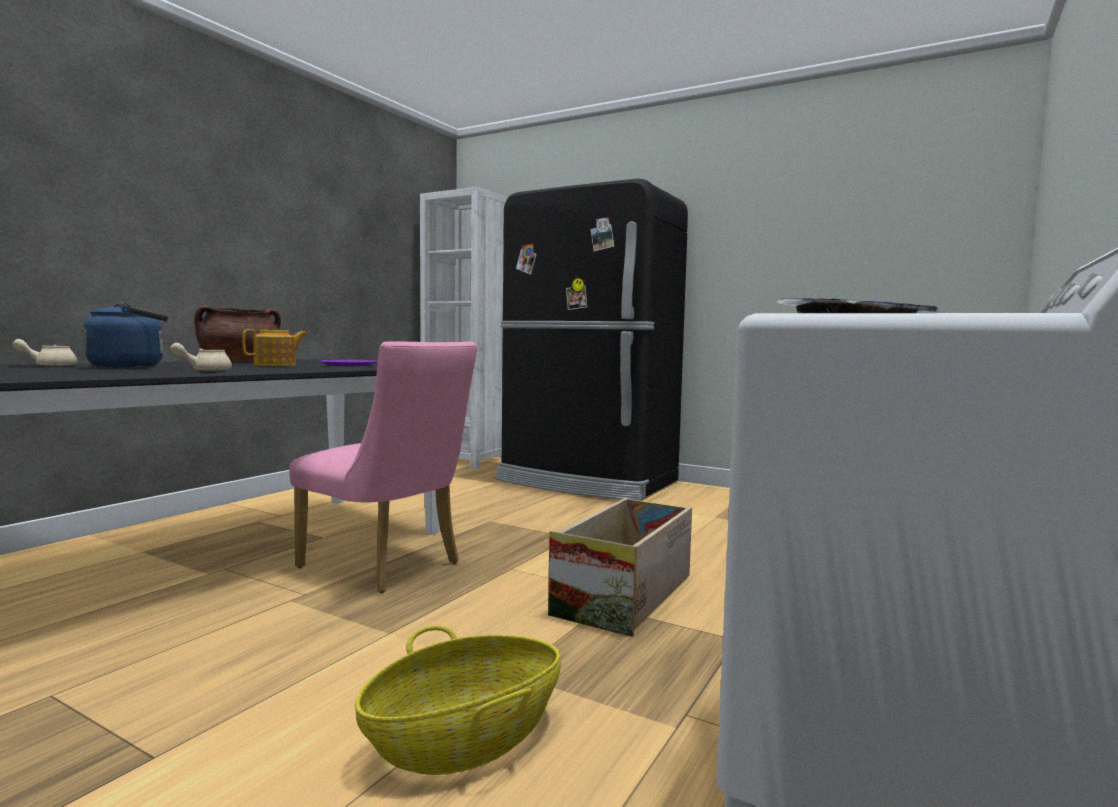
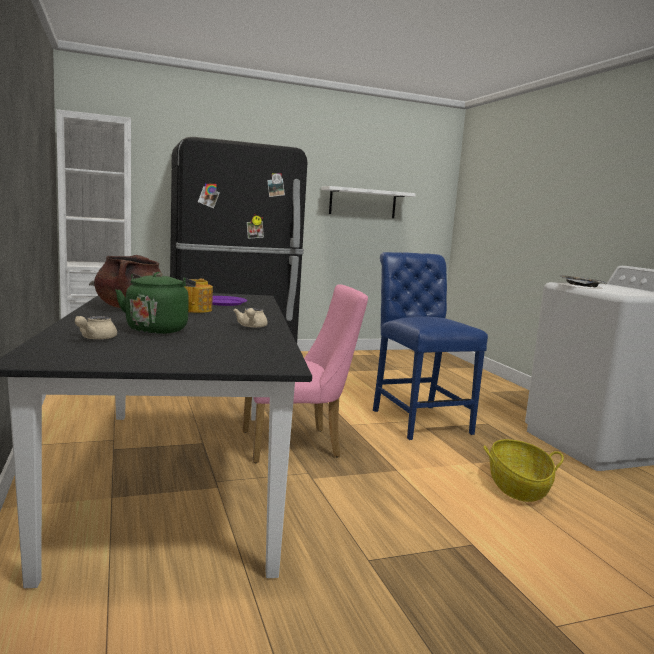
camera: 50 degrees left, 5 degrees up
(131, 366) = (158, 329): blue kettle -> green kettle
(625, 594) = (418, 419): crate -> blue chair
(816, 252) = (362, 203): none -> white shelf

